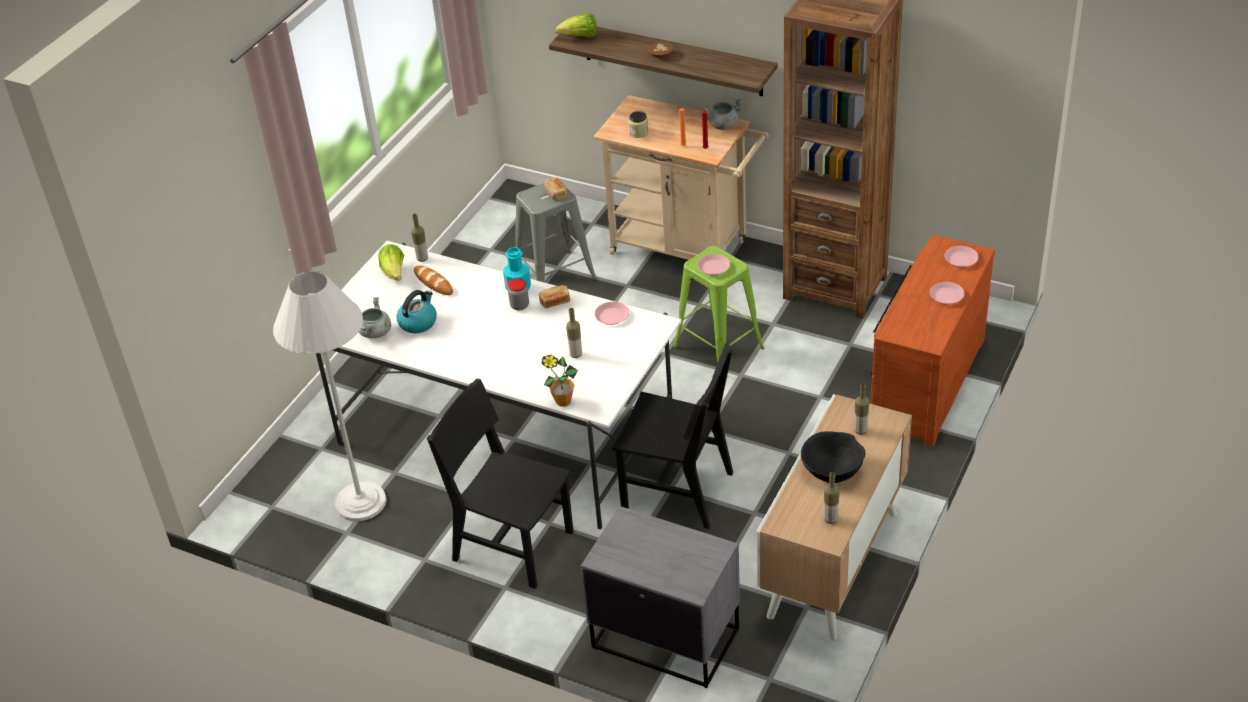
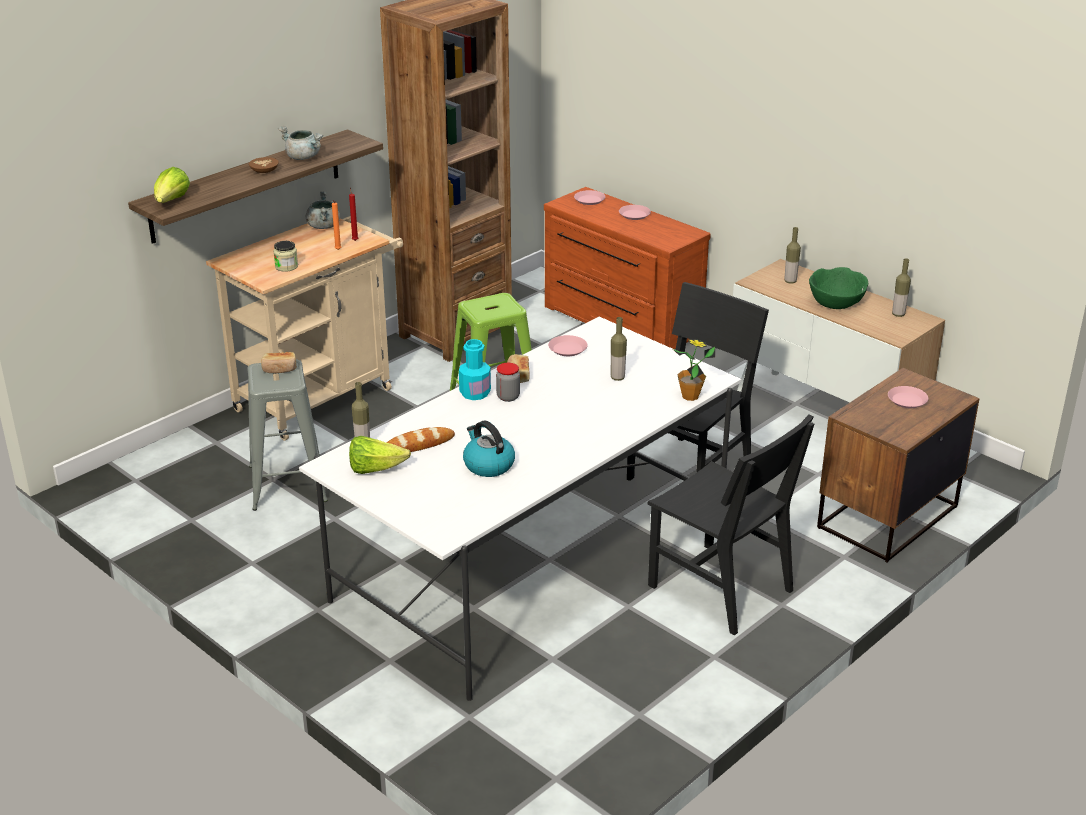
camera: 75 degrees left, 10 degrees down
(360, 502) = (590, 695): white floor lamp -> none
(375, 333) = (485, 497): grey cooking pot -> grey cooking pot (303, 157)
(513, 545) = (720, 588): black chair -> black chair turned 90 degrees counterclockwise
(665, 637) = (886, 517): grey nightstand -> brown nightstand
(713, 267) = (495, 308): pink plate -> pink plate (907, 400)
(832, 470) = (836, 302): black bowl -> green bowl

